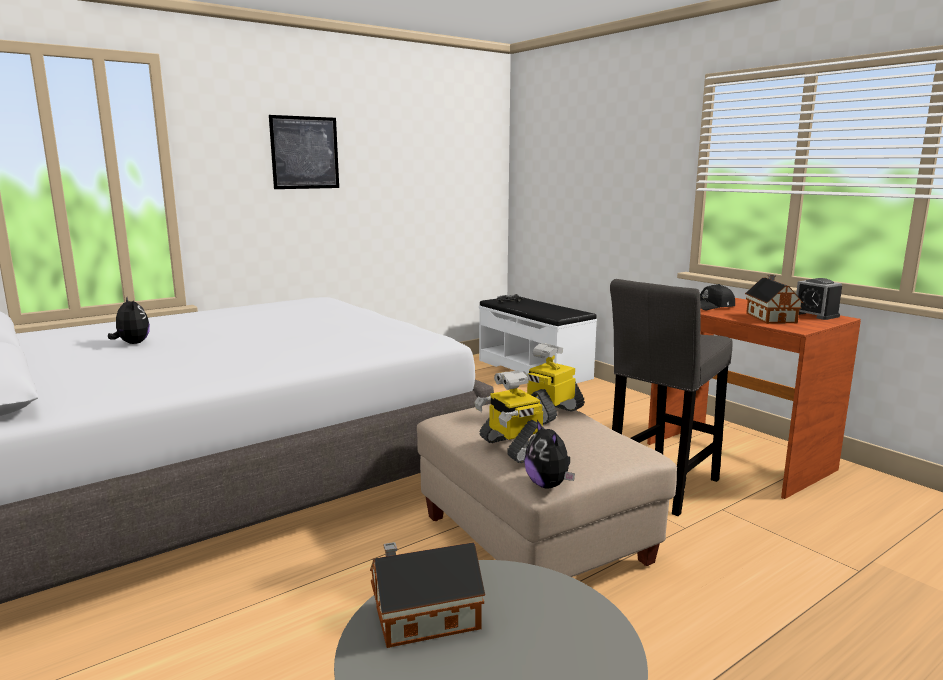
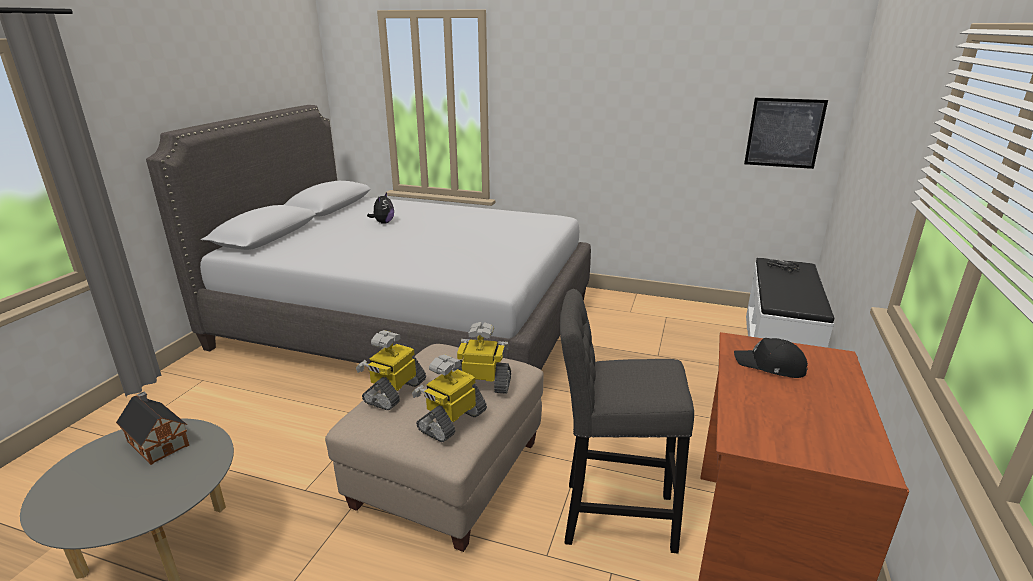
camera: 55 degrees right, 10 degrees up
(305, 152) = (592, 88): picture -> picture (784, 133)
(548, 485) = (352, 428): plush toy -> none
(599, 436) = (451, 421): none -> toy robot
(770, 317) = (776, 412): toy house -> none
(815, 315) = (858, 444): alarm clock -> none

